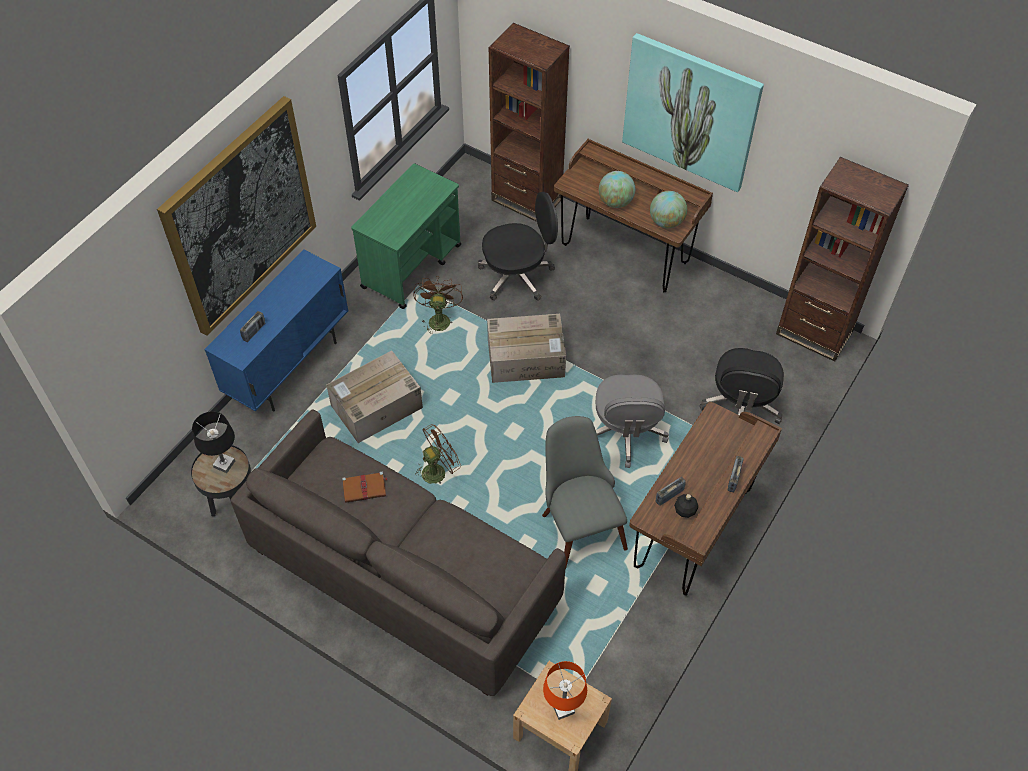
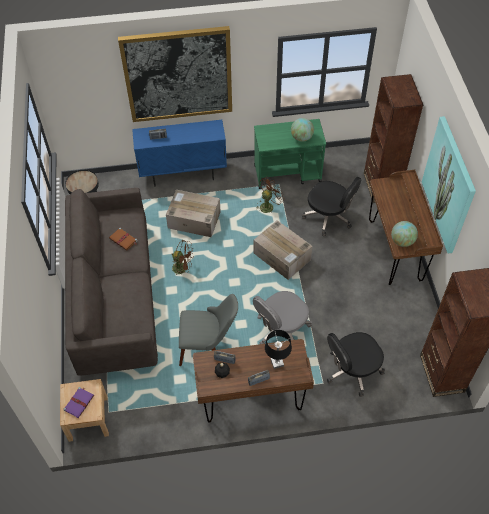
camera: 50 degrees right, 0 degrees up
(224, 464) = (85, 181): black table lamp -> black table lamp (277, 363)
(563, 709) = (79, 402): orange table lamp -> purple book
(578, 522) = (208, 346): grey chair -> grey chair turned 60 degrees clockwise
(615, 202) = (390, 211): globe -> globe (301, 138)

